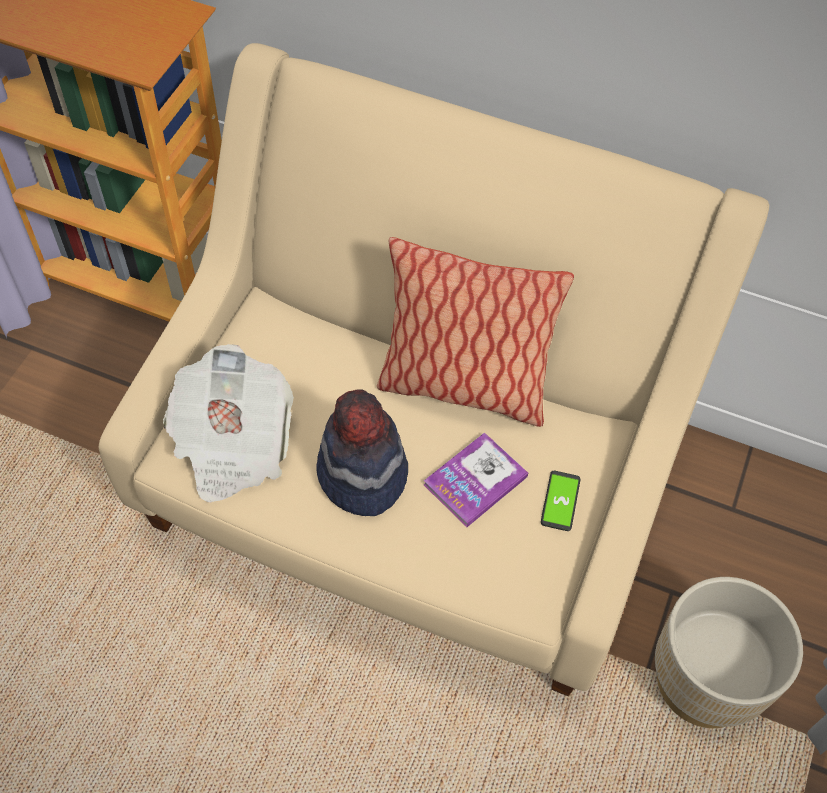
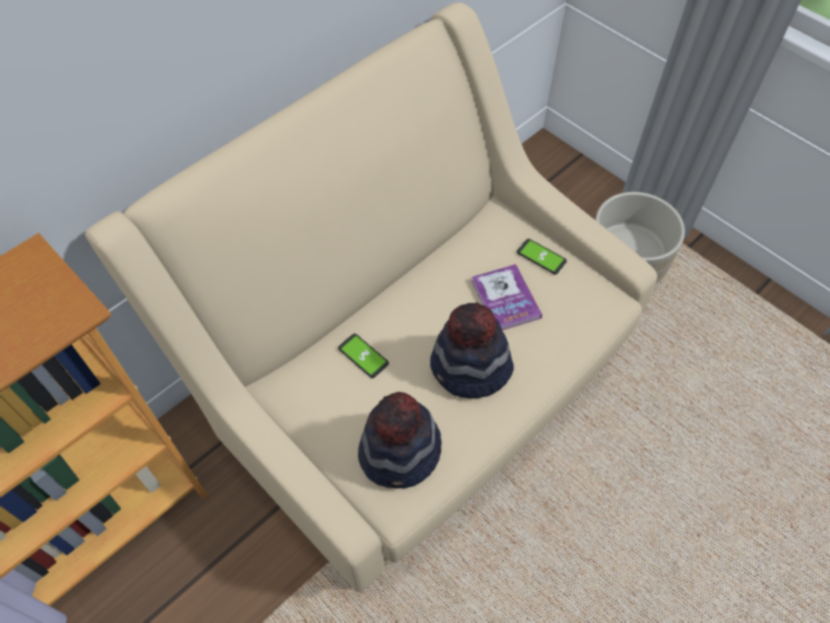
camera: 65 degrees left, 0 degrees up
(232, 444) = (401, 452): newspaper -> hat
(332, 369) = (363, 356): none -> phone
(463, 386) = (421, 277): pillow -> none

